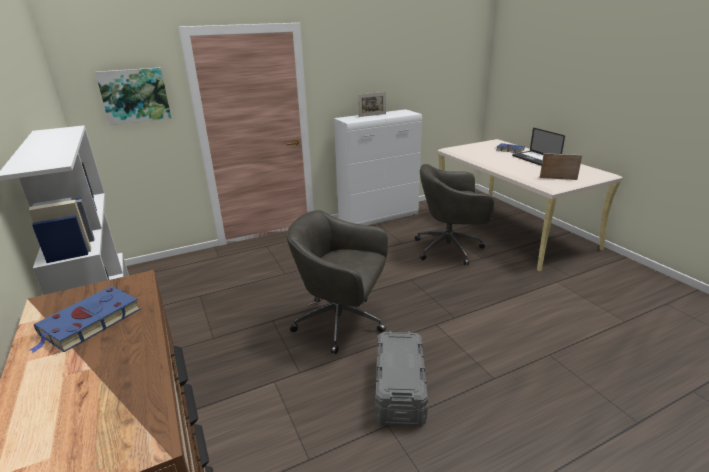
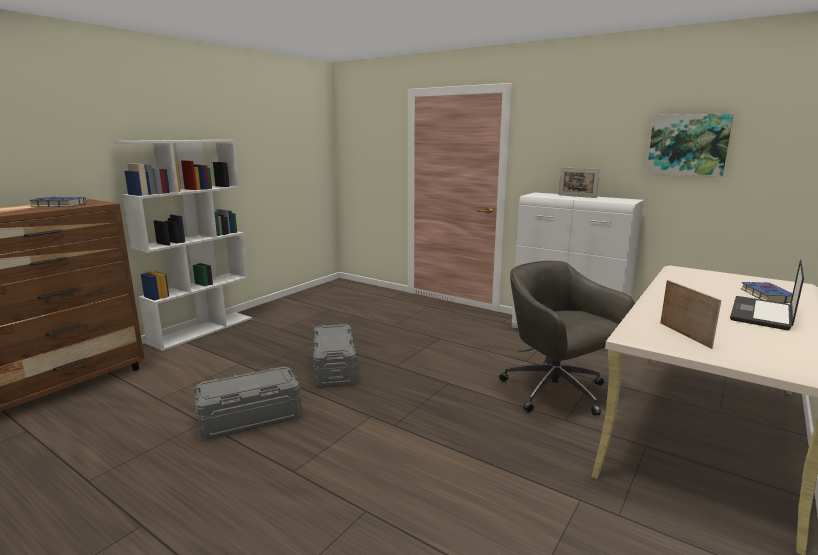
camera: 60 degrees right, 10 degrees down
(135, 95) = (372, 144): picture -> picture (688, 145)
(342, 323) = (335, 368): grey office chair -> grey storage box

